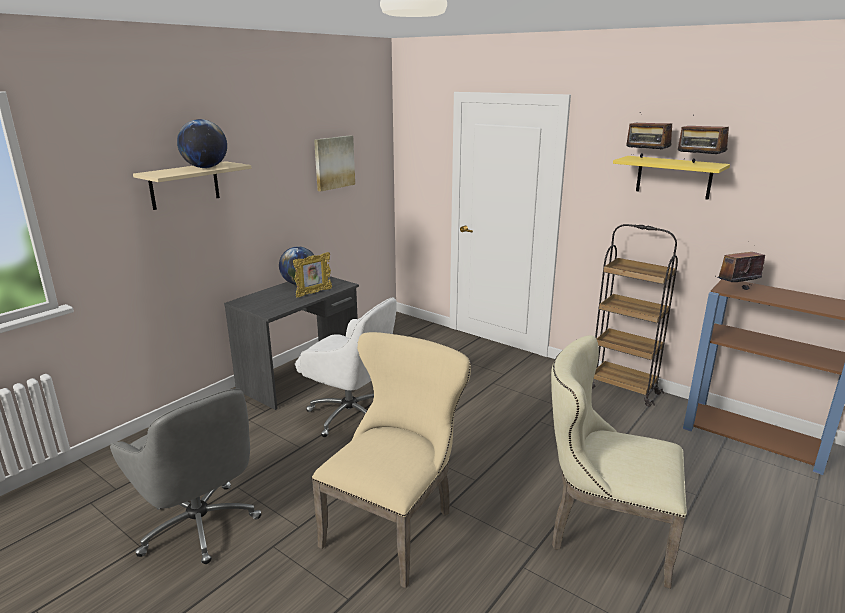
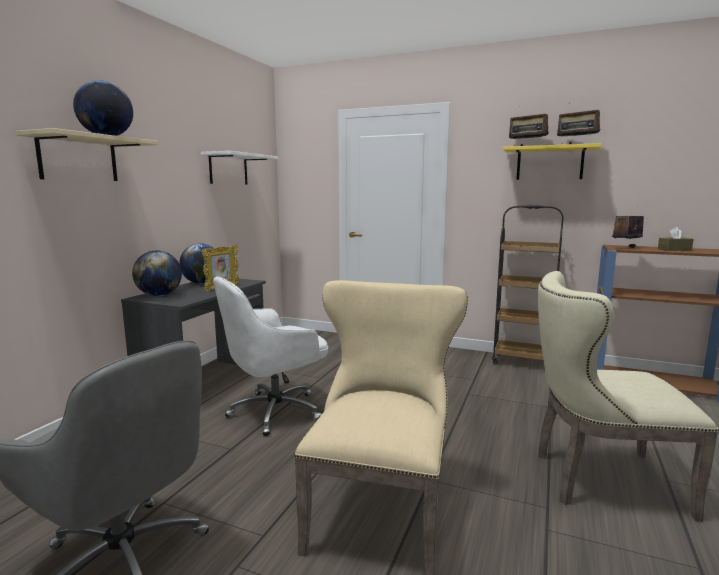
camera: 15 degrees left, 10 degrees down
(256, 300) = (159, 295): none -> globe
(334, 162) = (228, 169): picture -> white shelf
(349, 415) = (275, 411): white office chair -> white office chair turned 135 degrees clockwise
(792, 298) = (674, 249): none -> brown tissue box

